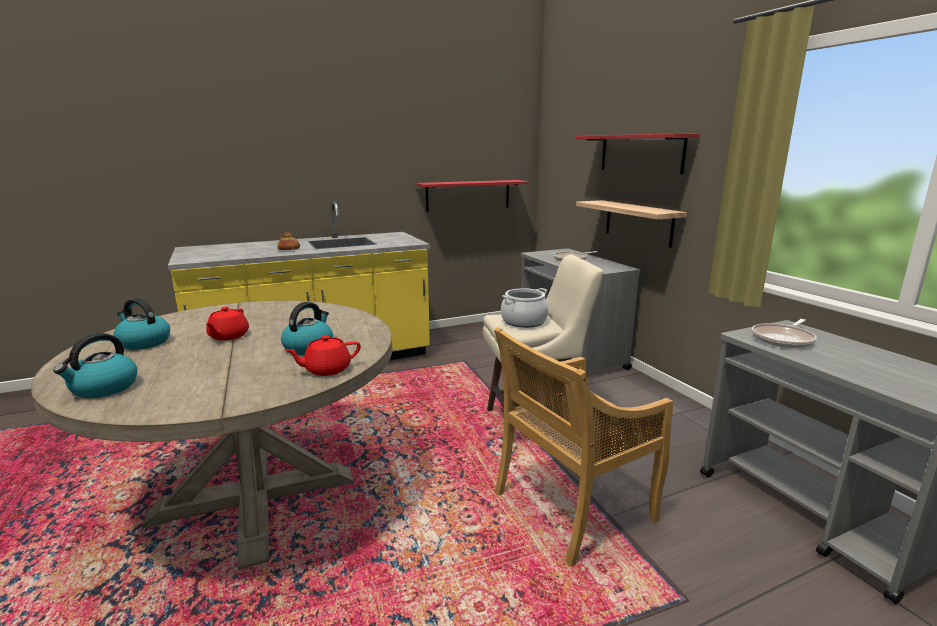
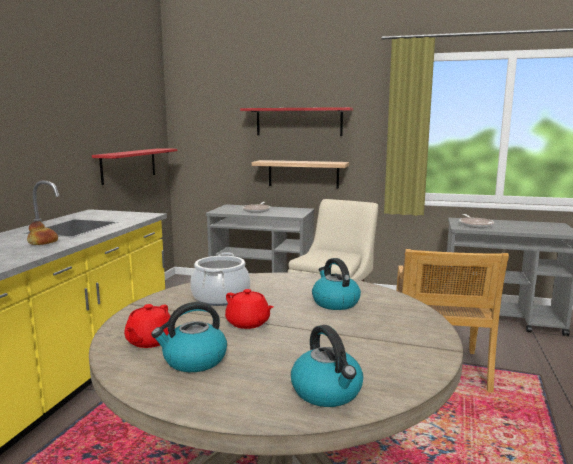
camera: 50 degrees left, 5 degrees down
(326, 370) = (398, 306): red teapot -> red teapot (149, 341)
(523, 321) = (330, 255): cooking pot -> cooking pot (220, 297)

